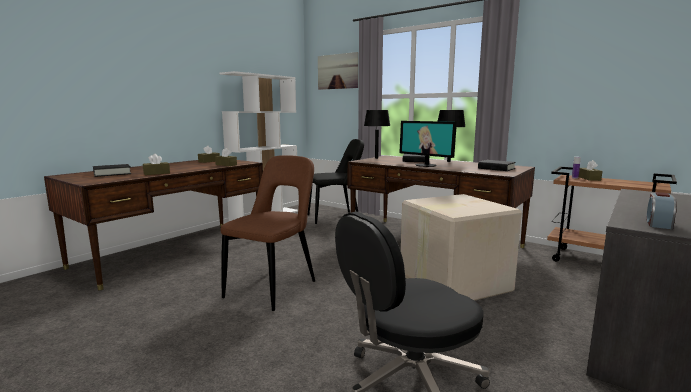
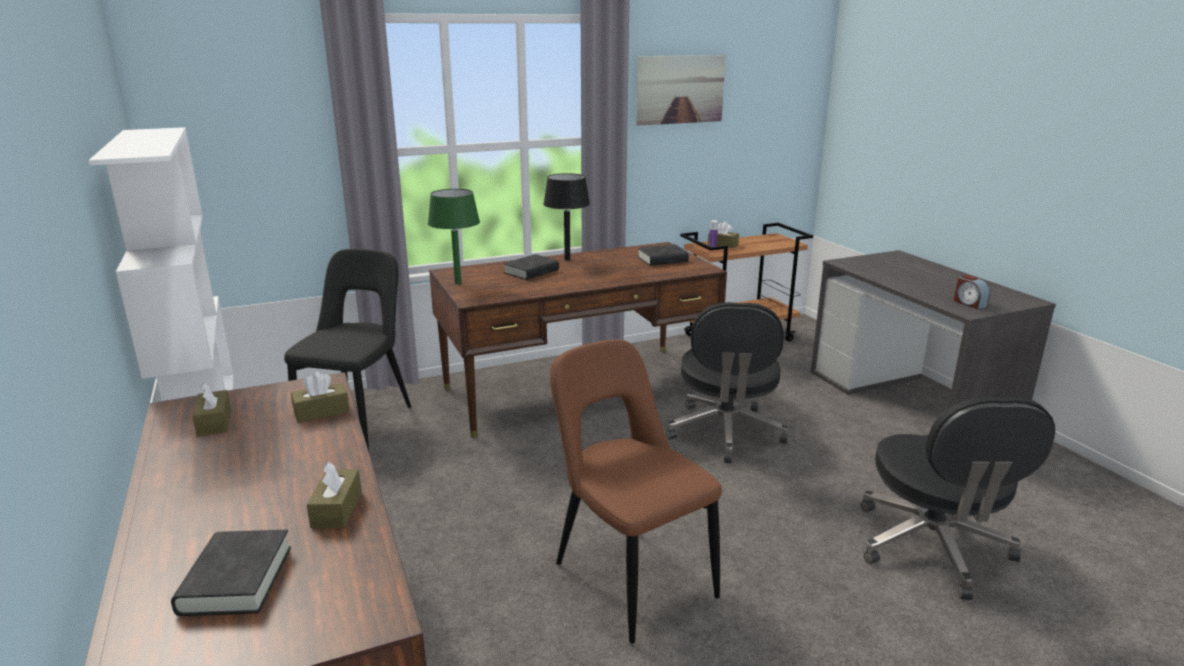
camera: 60 degrees left, 10 degrees up
(337, 71) = (250, 98): picture -> picture (680, 89)
(376, 158) = (458, 283): black table lamp -> green table lamp
(426, 165) = (584, 279): monitor -> none
(452, 282) = (725, 433): cardboard box -> black office chair

